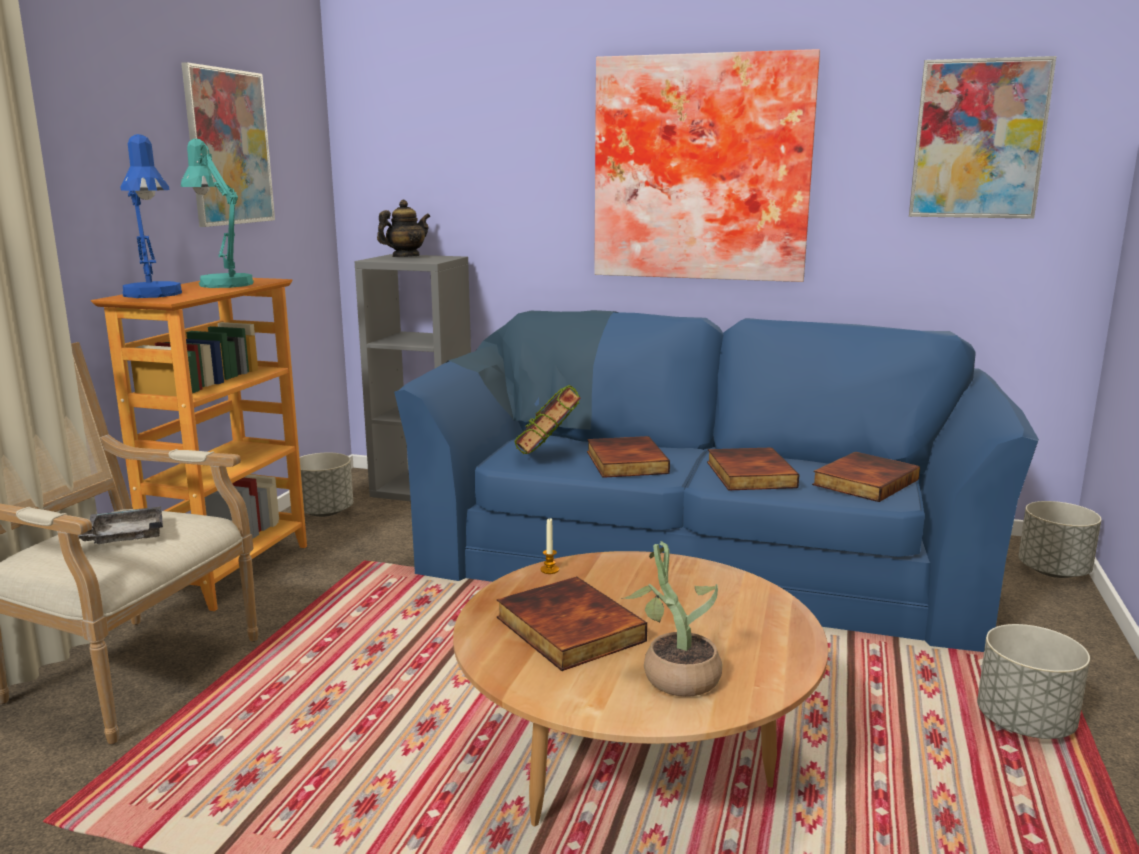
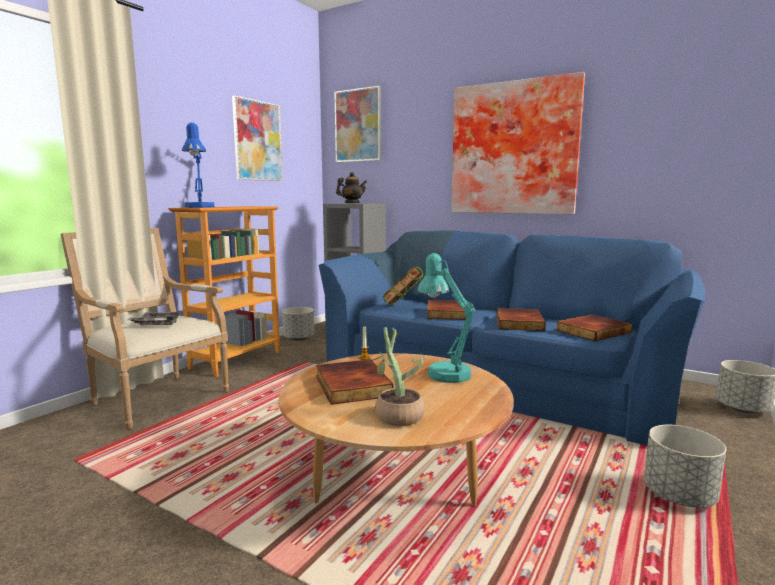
camera: 15 degrees right, 5 degrees down
(221, 283) = (241, 206): turquoise table lamp -> turquoise table lamp (444, 372)
(978, 139) = (691, 120): picture -> picture (358, 125)

